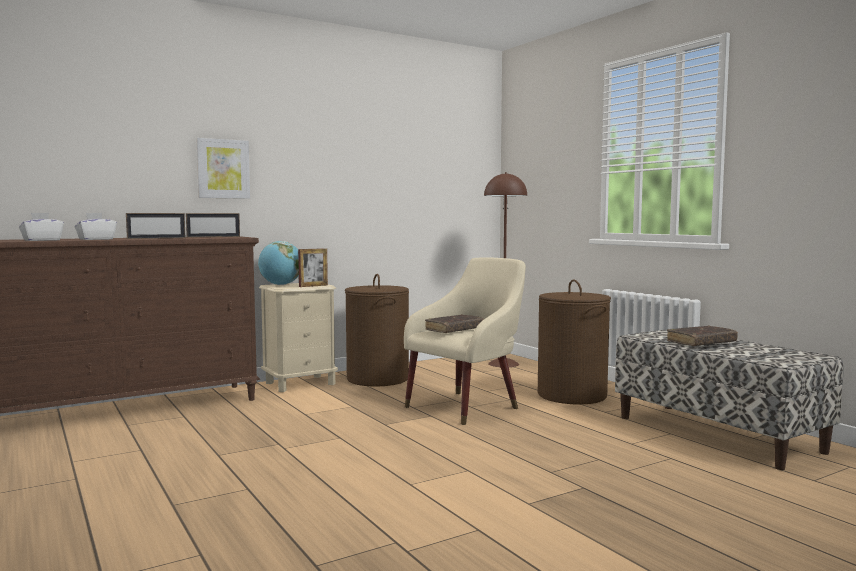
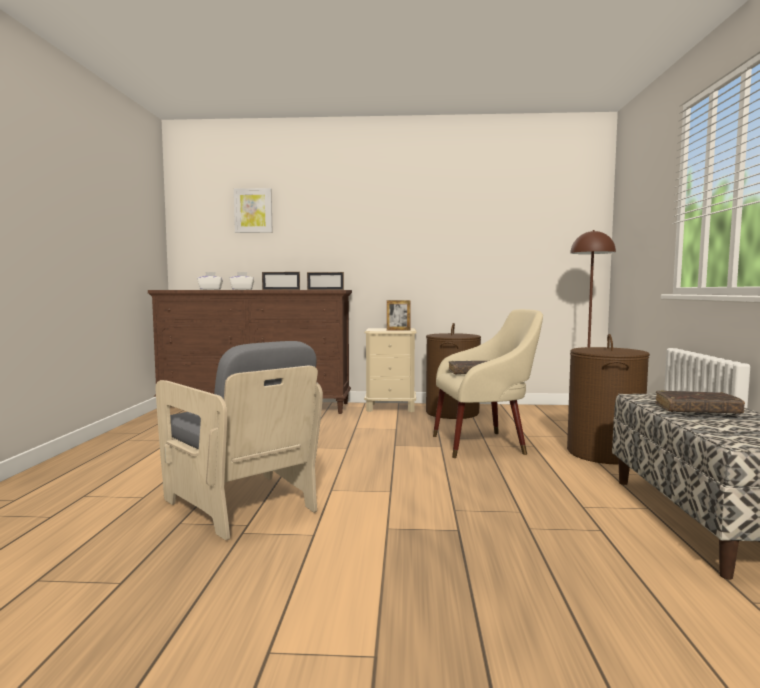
camera: 35 degrees right, 0 degrees up
(223, 169) = (343, 239): picture -> picture (253, 211)
(281, 285) = (379, 328): globe -> none
(345, 524) = (242, 503): none -> grey armchair

